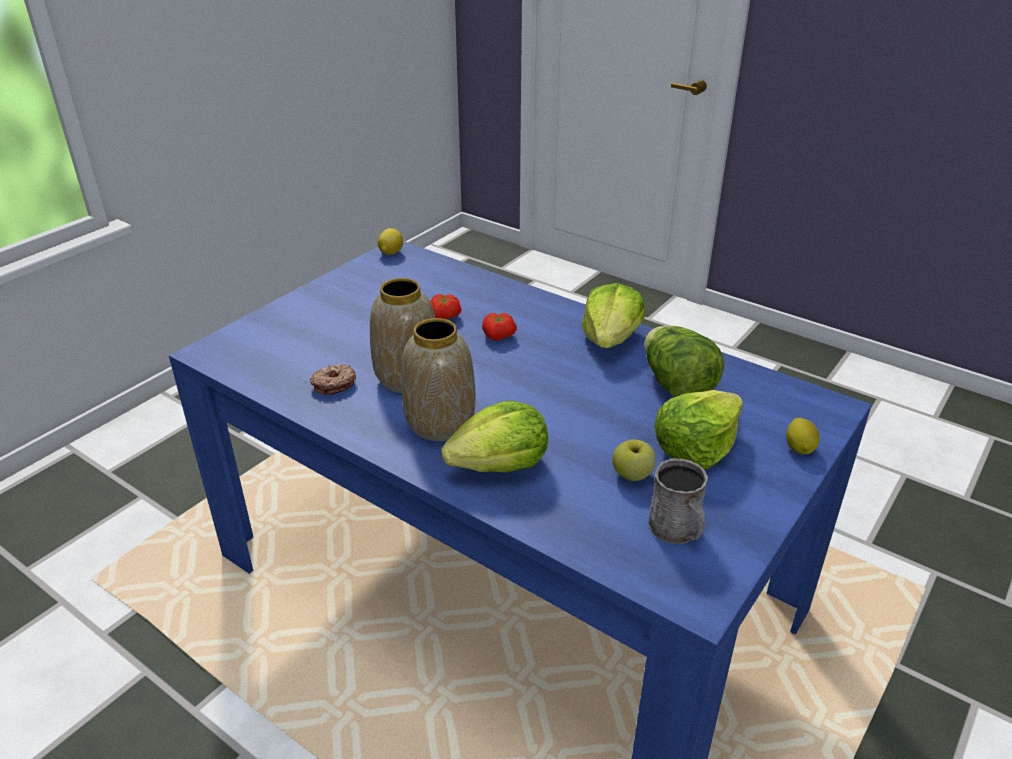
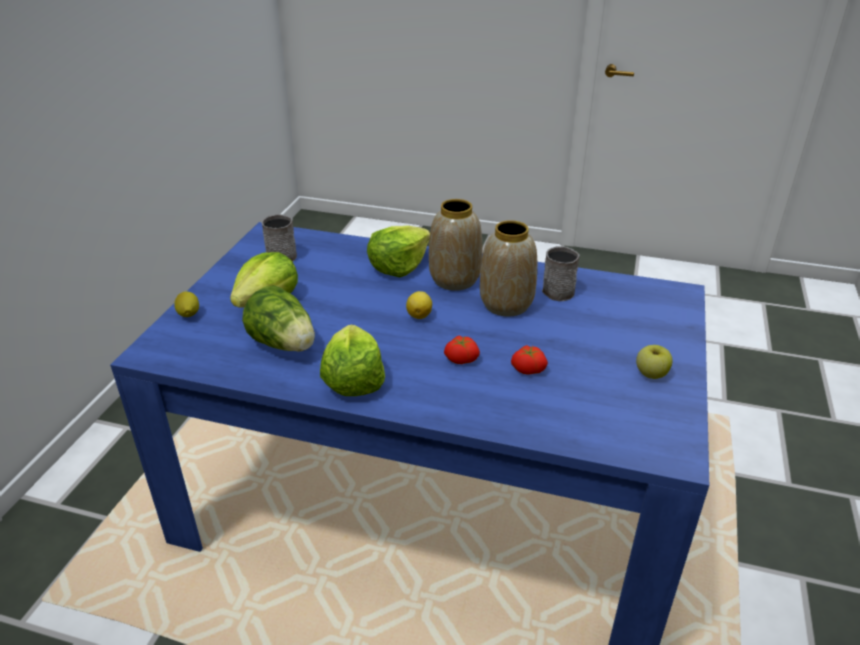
camera: 160 degrees right, 0 degrees up
(334, 384) = (555, 289): donut -> grey mug
(390, 253) = (678, 450): lemon -> lemon (419, 315)
(632, 475) = (310, 276): apple -> apple (651, 374)

